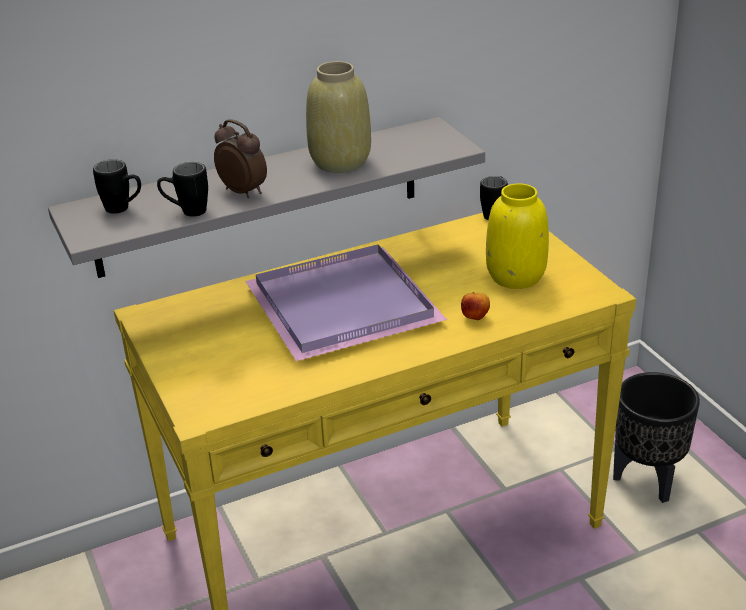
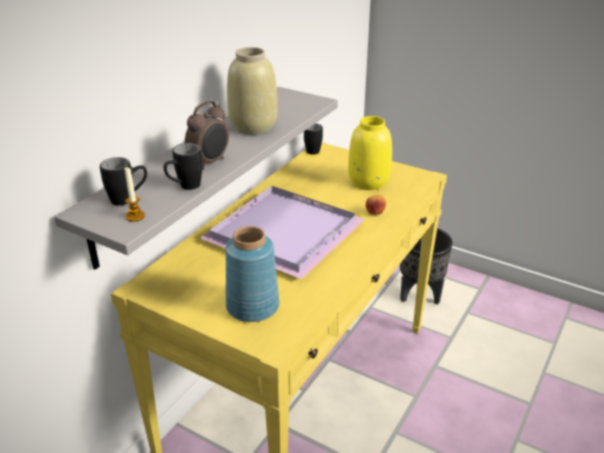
camera: 35 degrees left, 0 degrees up
(109, 228) = (135, 216): none -> candle
(223, 373) = (253, 307): none -> blue vase
(244, 191) = (210, 162): alarm clock -> alarm clock turned 120 degrees clockwise

